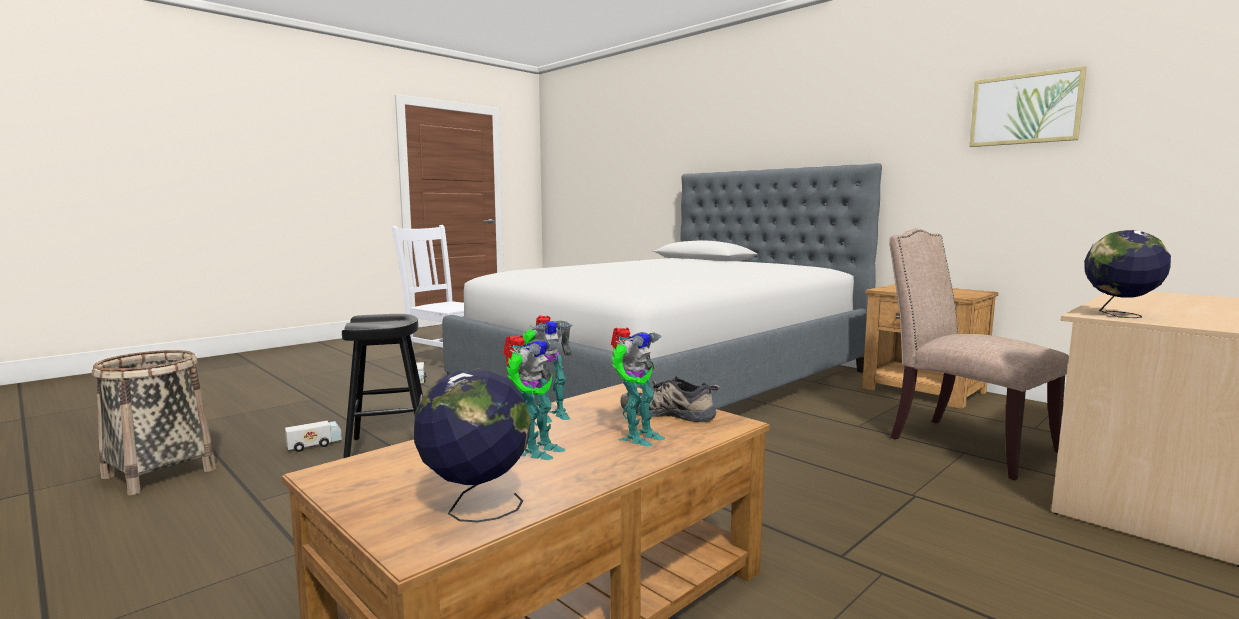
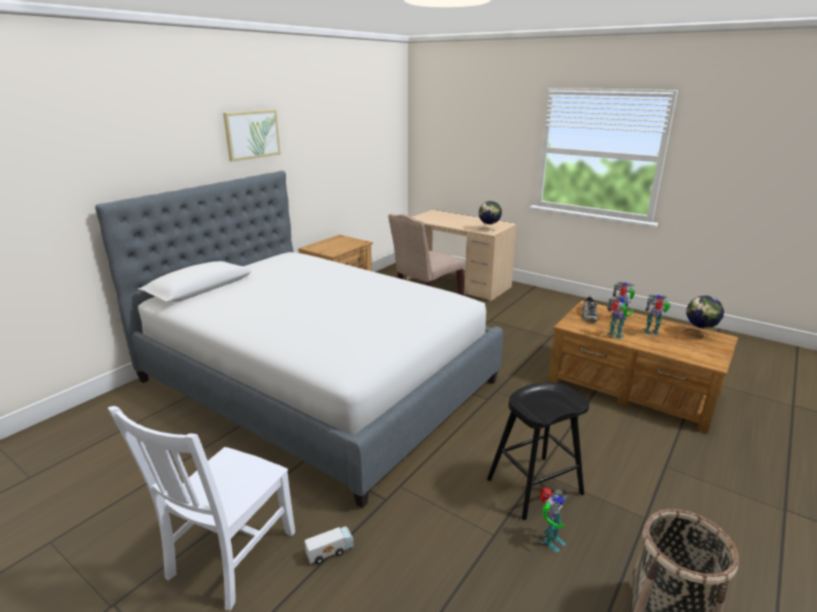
camera: 100 degrees left, 15 degrees up
(315, 445) = (550, 541): toy truck -> toy robot
(1025, 109) = (333, 132): picture -> picture (252, 134)

